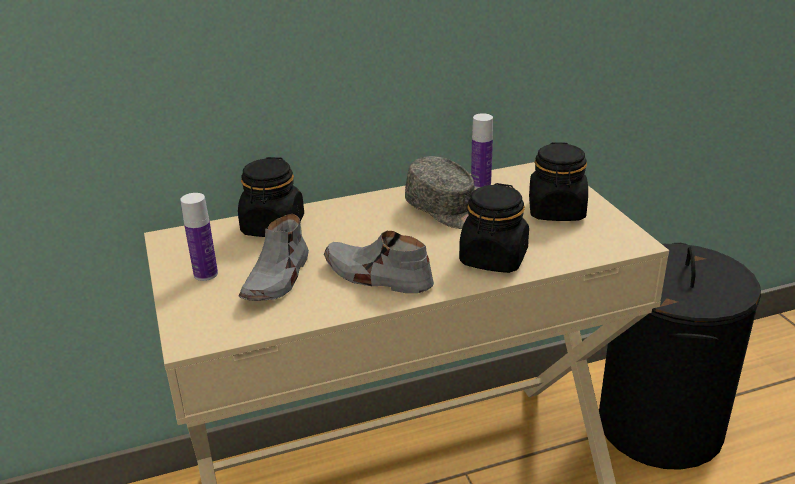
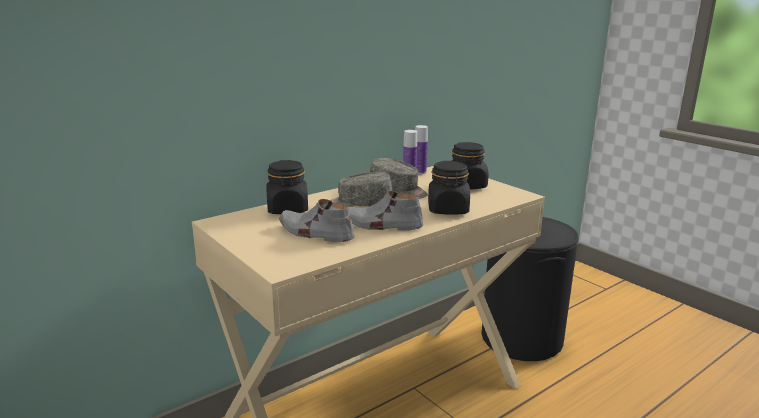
camera: 20 degrees left, 10 degrees down
(206, 274) = (260, 237): bottle -> bottle (420, 172)
(277, 279) = (315, 233): grey shoe -> grey shoe turned 120 degrees clockwise
(373, 230) = (359, 204): none -> grey cap

